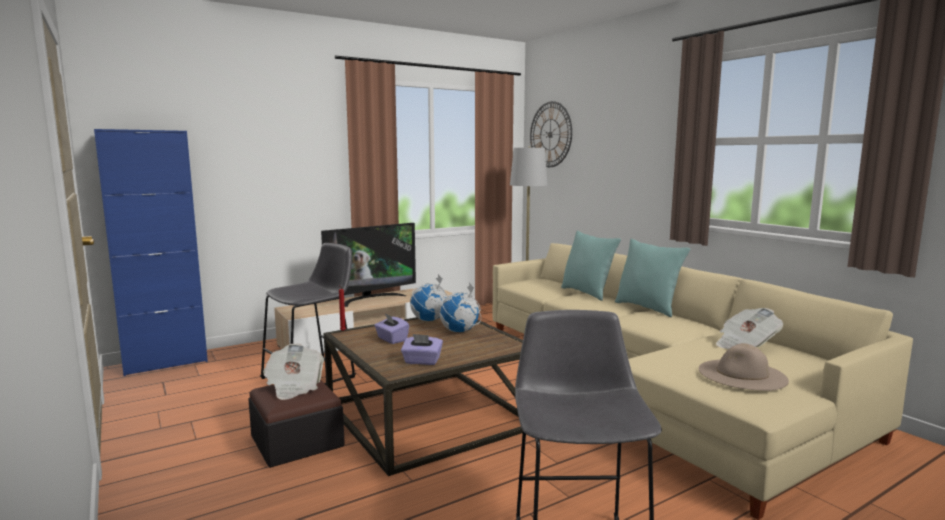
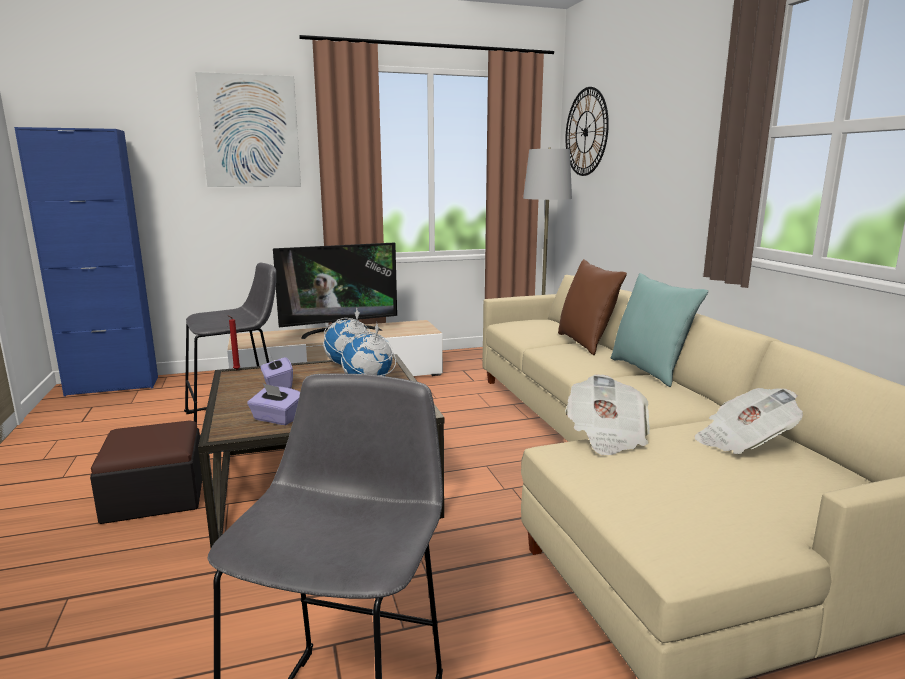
camera: 15 degrees right, 5 degrees up
(289, 132) = (250, 131): none -> picture
(294, 386) = (152, 432): newspaper -> newspaper (606, 436)
(587, 293) = (586, 343): turquoise pillow -> brown pillow
(742, 374) = (692, 492): beige hat -> none

